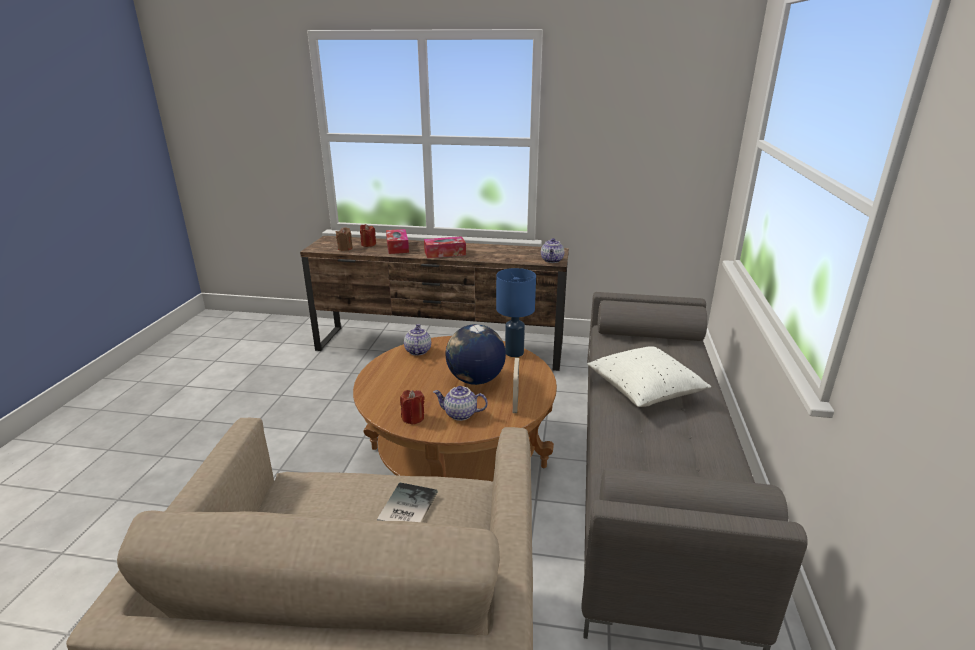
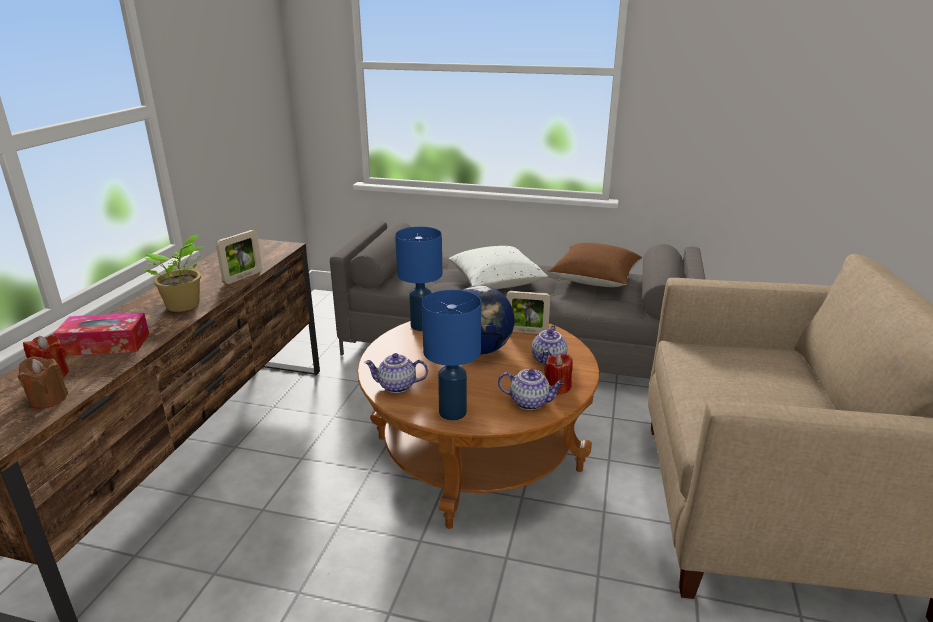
camera: 85 degrees left, 0 degrees up
(382, 373) = (452, 412): none -> blue table lamp
(405, 507) = (729, 367): book -> none
(445, 253) = (184, 306): tissue box -> potted plant
(492, 259) = (243, 277): none -> picture frame
(552, 260) = (280, 247): teapot -> teapot (530, 402)
(698, 462) = (594, 280): none -> brown pillow

